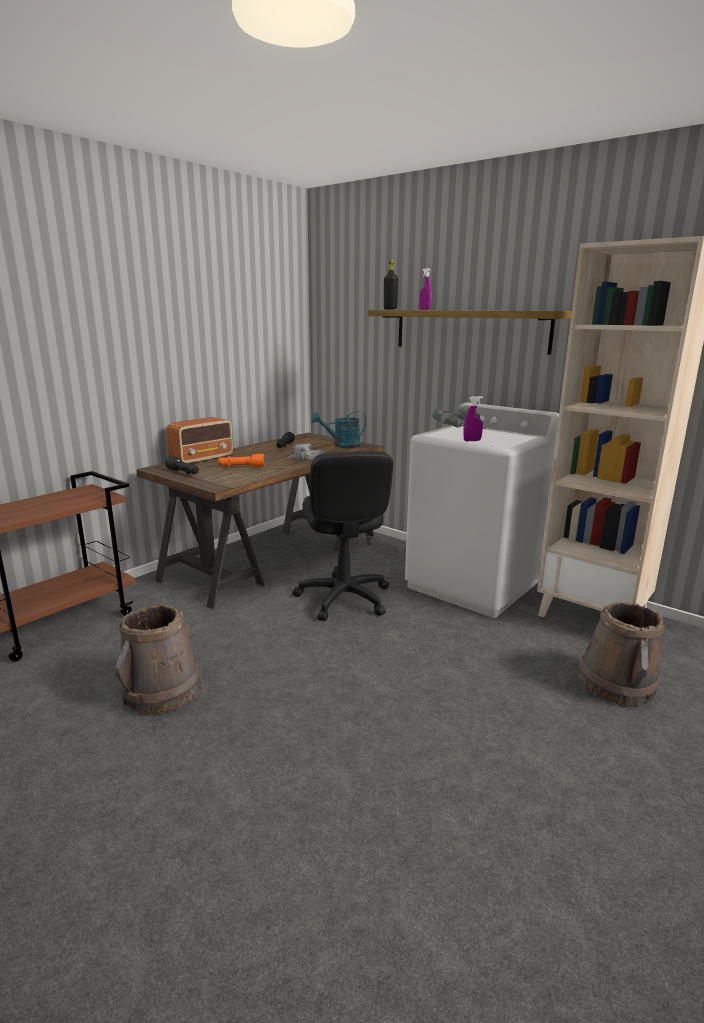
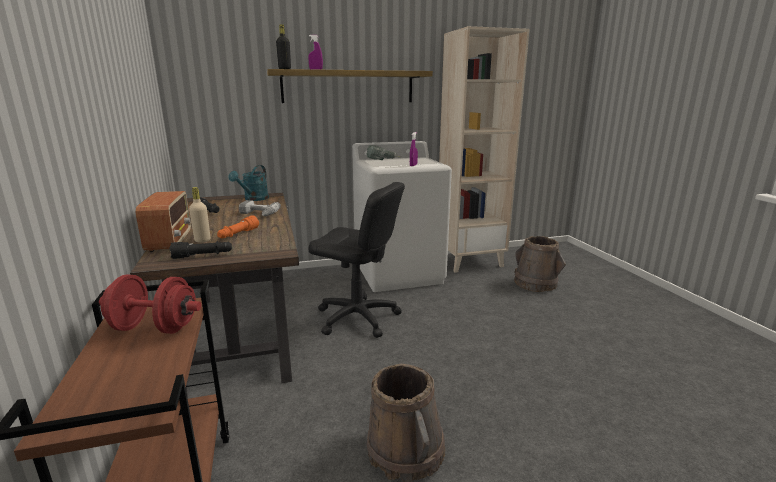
camera: 55 degrees left, 0 degrees up
(70, 499) = (154, 328): none -> red dumbbell
(215, 464) = (202, 240): none -> beige bottle

